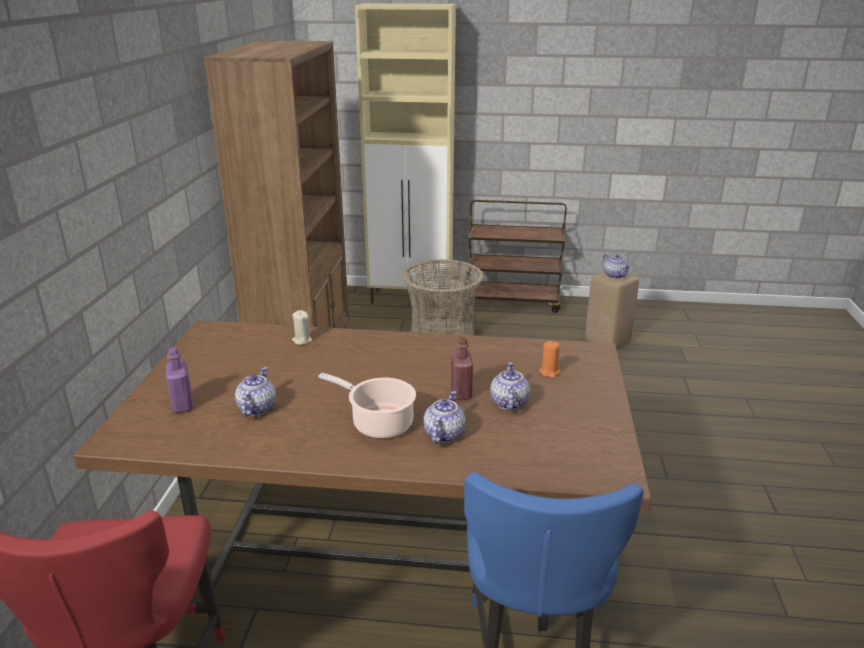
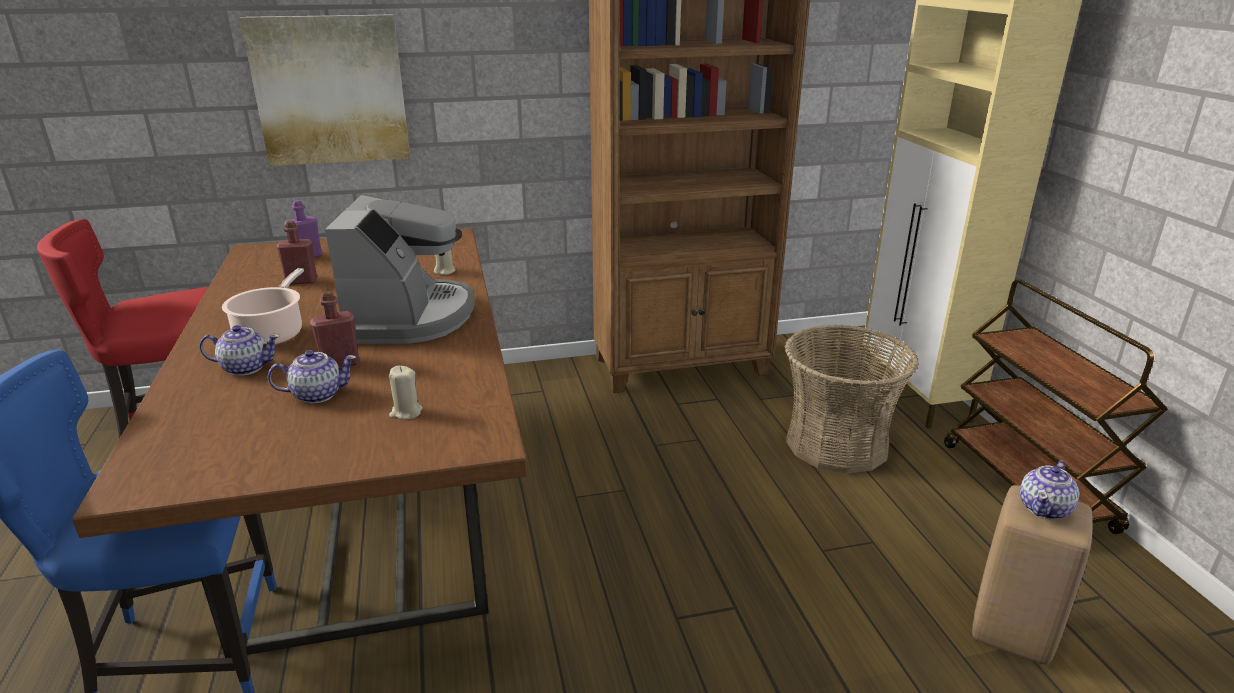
camera: 70 degrees right, 0 degrees up
(94, 230) = (330, 90): none -> picture
(256, 408) = (301, 281): teapot -> red bottle
(391, 361) = (409, 317): none -> coffee machine
(549, 372) = (406, 412): orange candle -> beige candle

